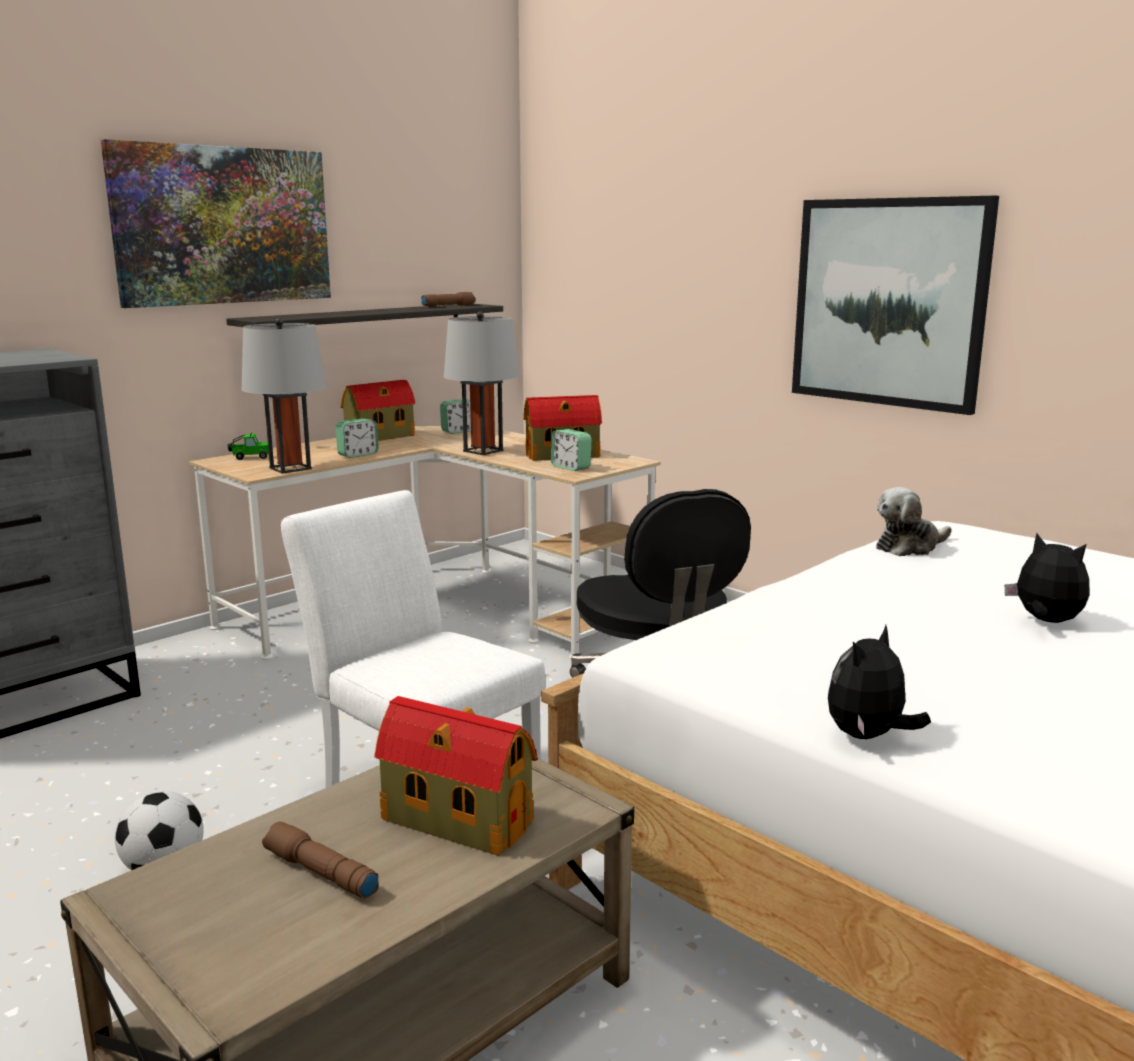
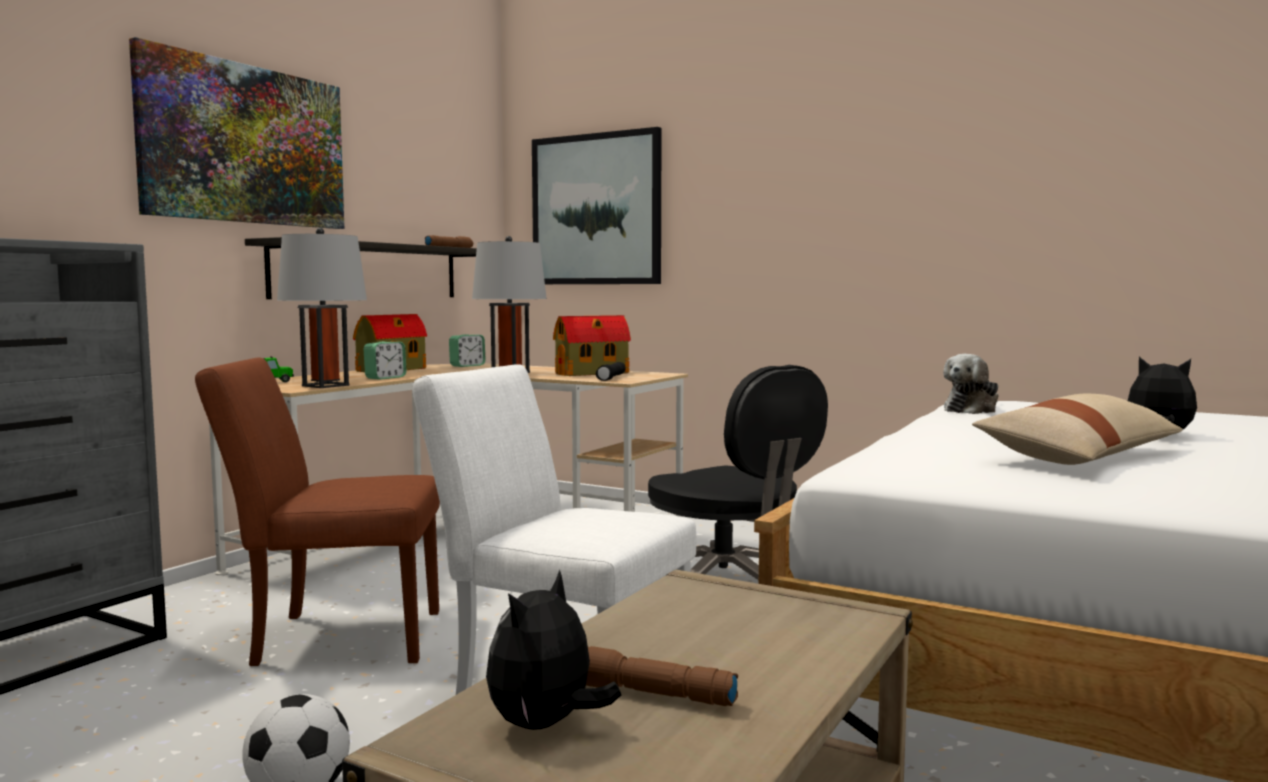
camera: 15 degrees left, 10 degrees down
(269, 713) = (334, 638): none -> brown chair
(454, 819) = (745, 637): toy house -> none
(571, 467) = (612, 378): alarm clock -> black flashlight
(868, 737) = (1145, 500): plush toy -> plush toy (546, 725)
(888, 302) = (881, 224): picture -> picture (596, 210)
(907, 650) = (1080, 456): none -> beige pillow

